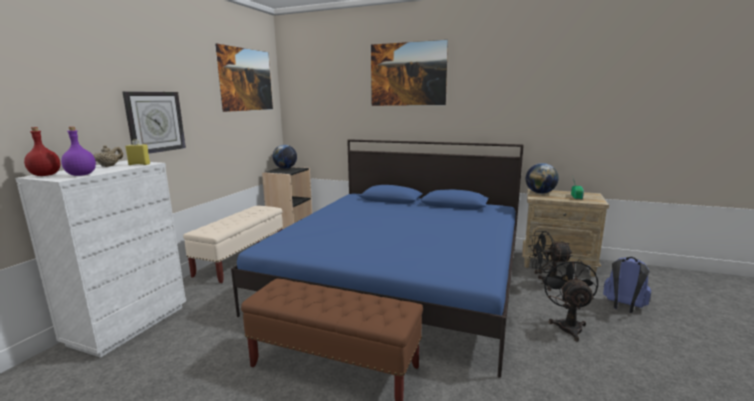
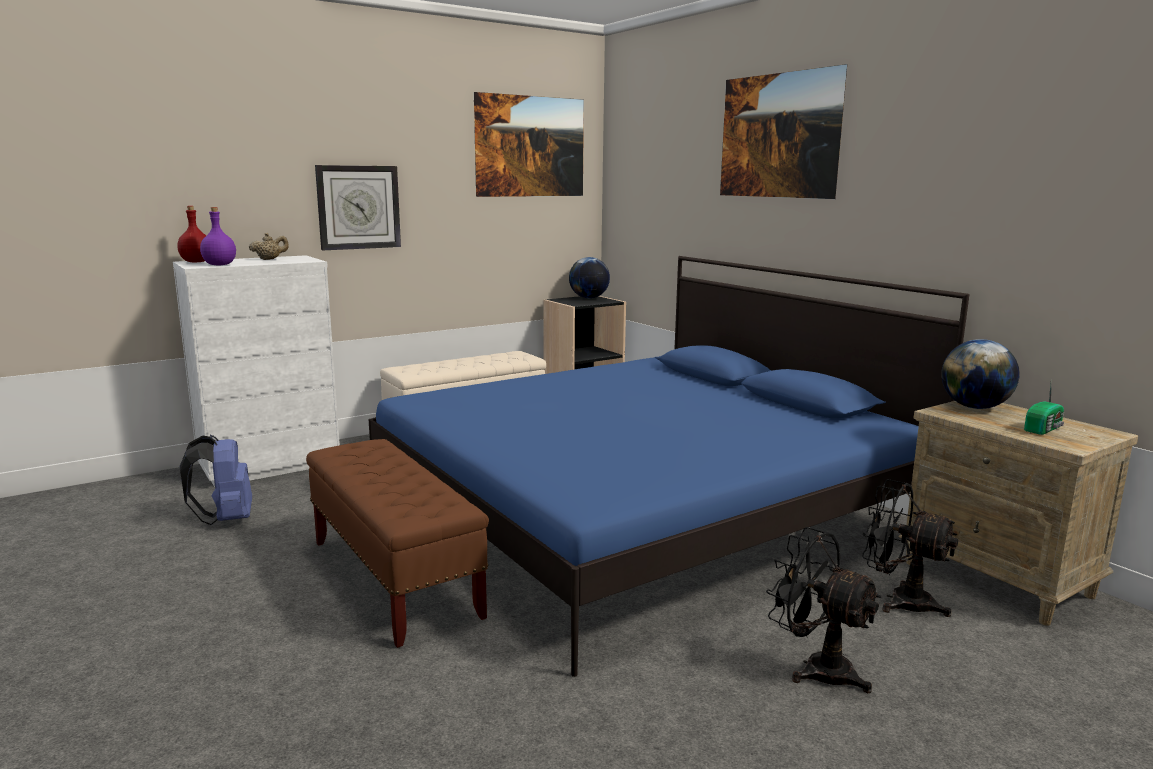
camera: 35 degrees right, 0 degrees up
(139, 164) = (298, 260): yellow bottle -> none
(567, 325) = (816, 668): black fan -> black fan turned 90 degrees counterclockwise
(623, 307) = (1005, 692): blue backpack -> blue backpack (226, 519)

